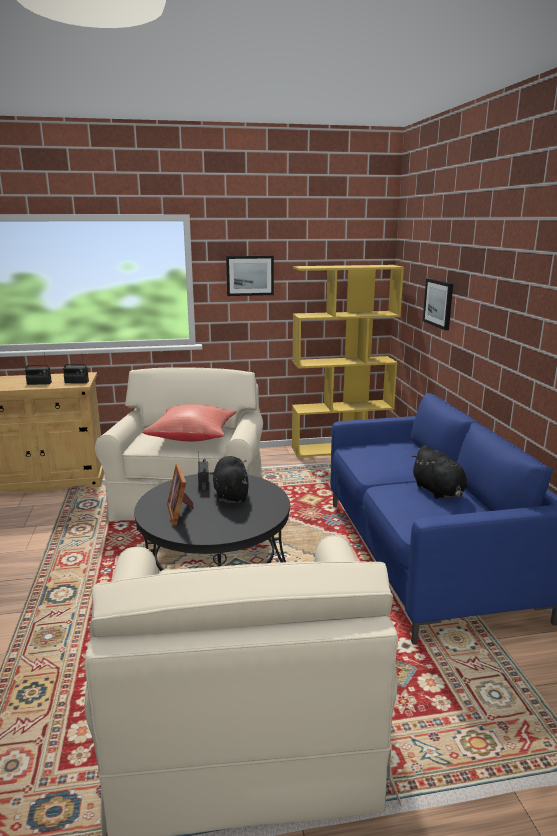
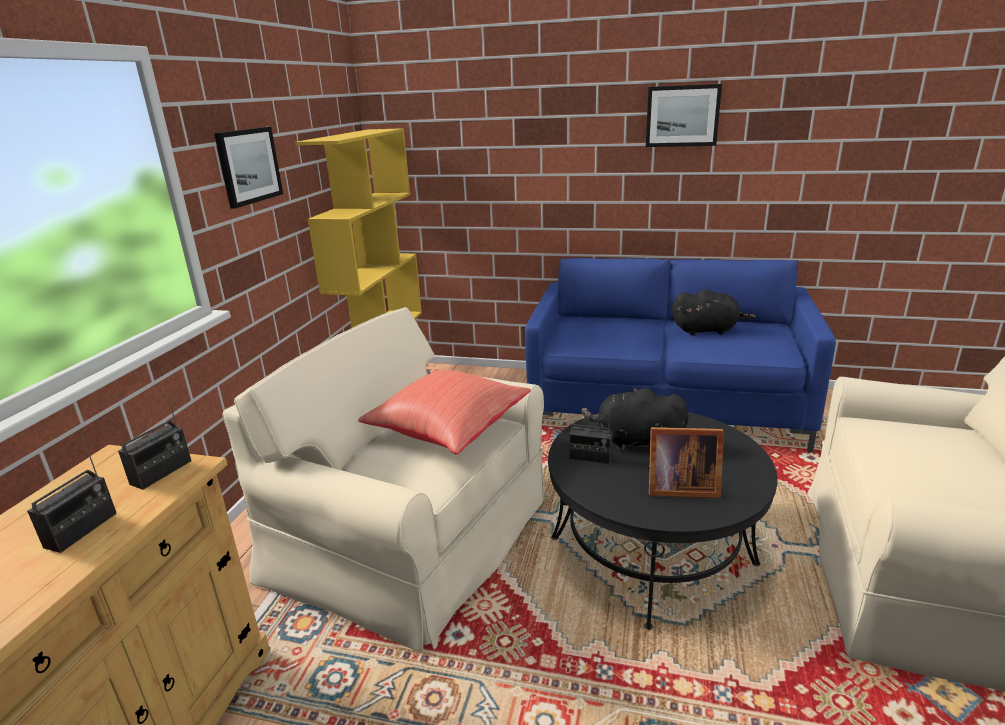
camera: 65 degrees left, 5 degrees up
(438, 303) = (506, 161): picture -> picture (682, 116)

